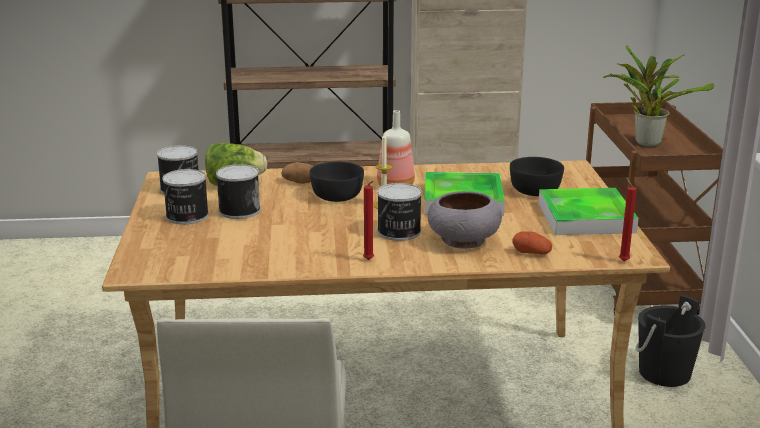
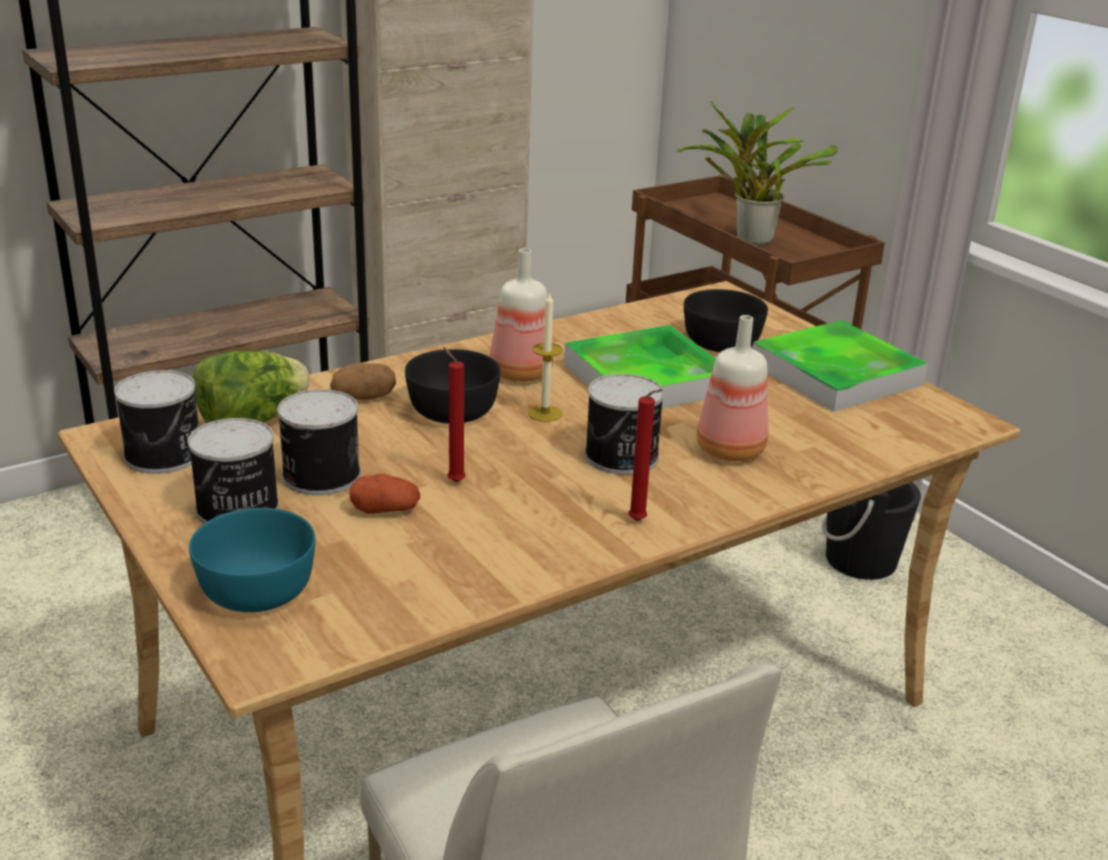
camera: 30 degrees left, 5 degrees up
(158, 248) = (257, 591): none -> turquoise bowl
(462, 240) = (727, 450): grey bowl -> bottle
(531, 253) = (840, 449): potato -> potato (385, 509)
(622, 260) = (961, 433): red candle -> red candle (454, 481)

